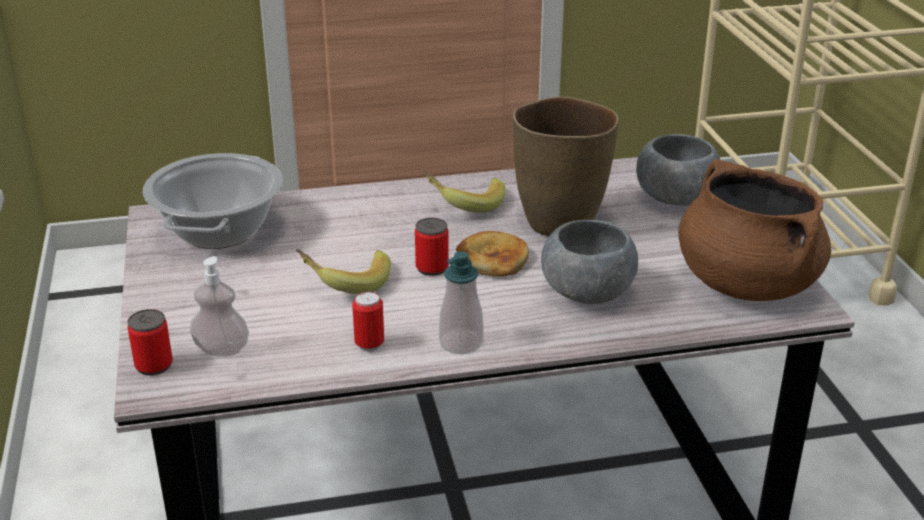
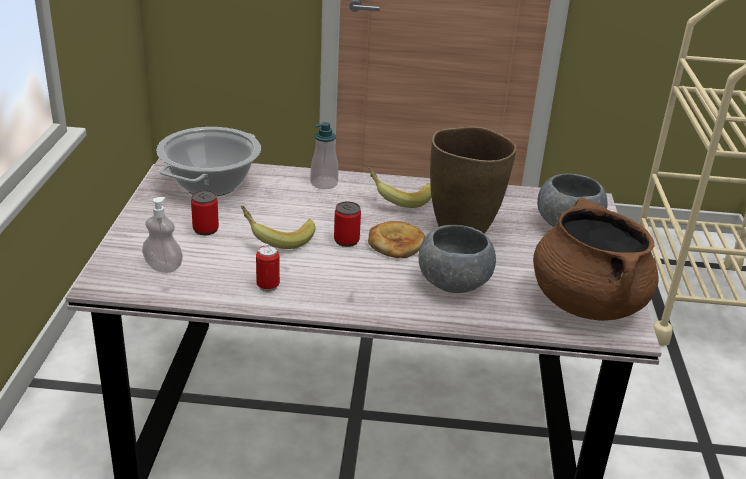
camera: 15 degrees right, 0 degrees up
(154, 365) = (112, 268): can -> can (205, 229)
(461, 343) = (335, 300): soap dispenser -> soap dispenser (324, 183)

